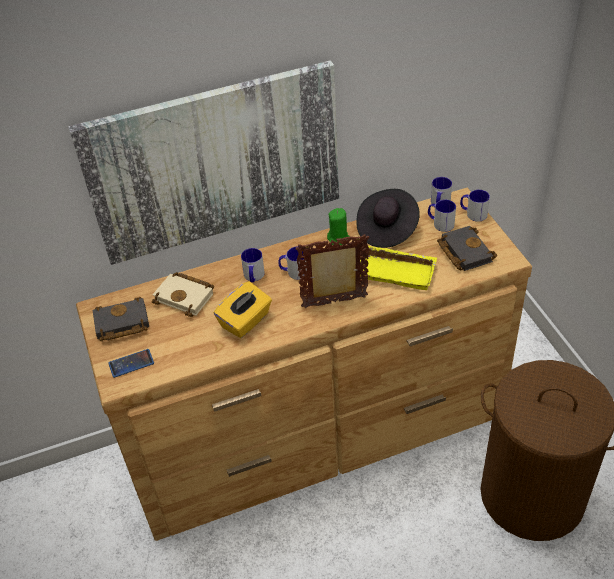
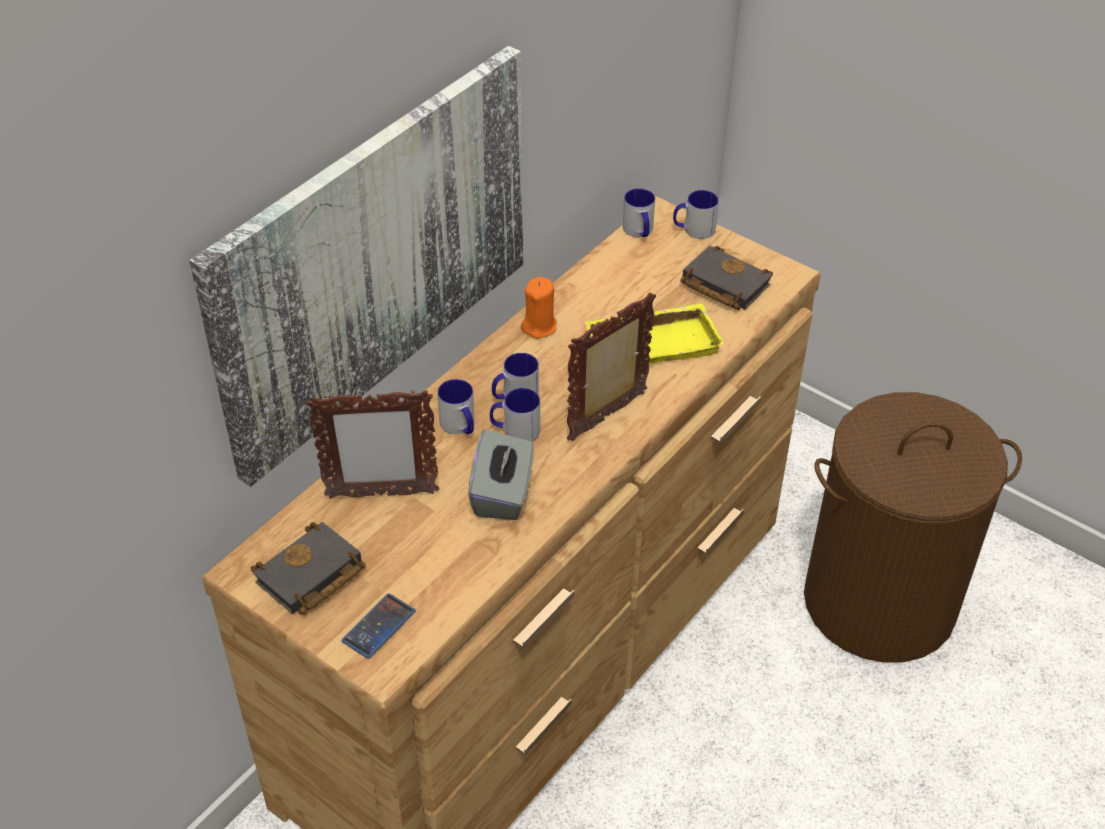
camera: 35 degrees left, 0 degrees up
(186, 297) = (381, 494): beige book -> picture frame
(245, 321) = (503, 493): yellow tissue box -> grey tissue box
(338, 238) = (539, 327): green candle -> orange candle
(387, 229) = (596, 290): black hat -> none
(440, 223) = (661, 257): mug -> mug (515, 430)

